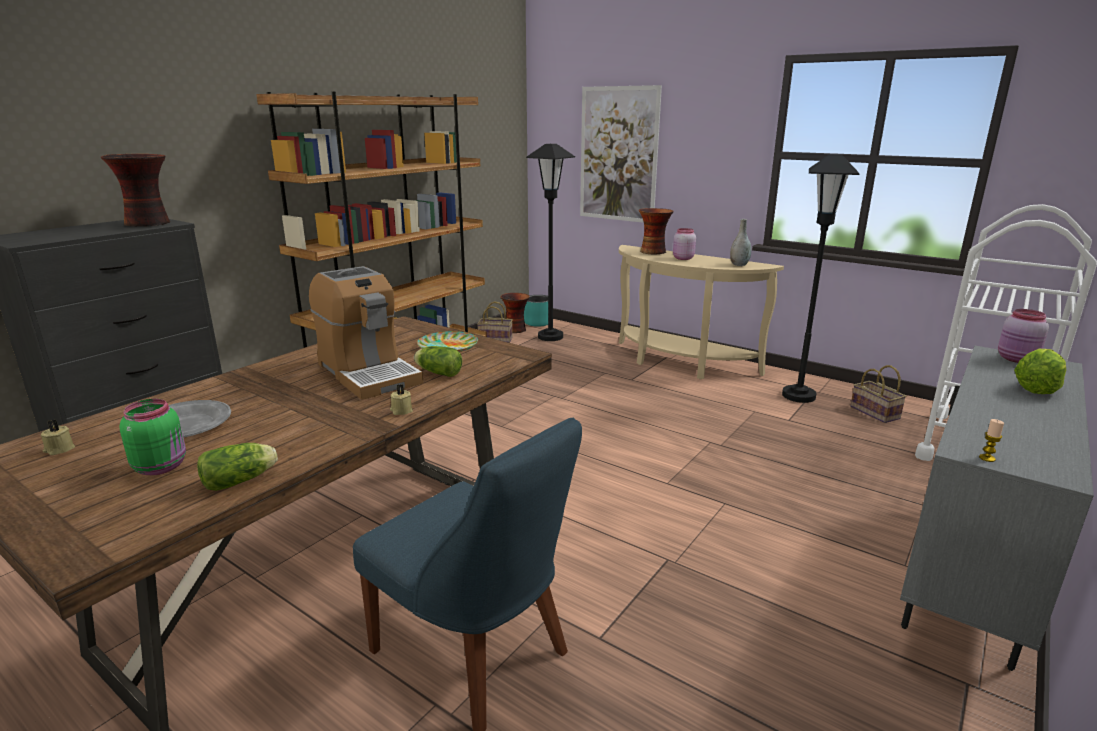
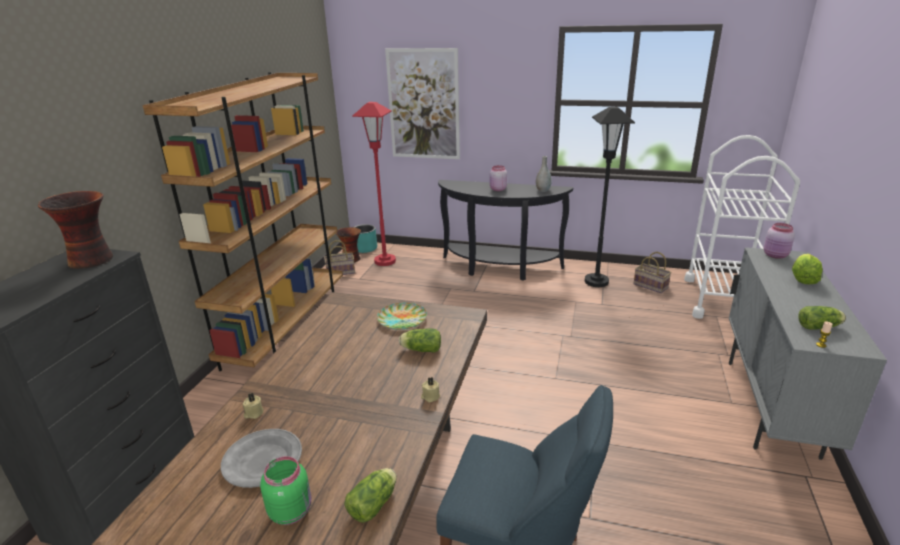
camera: 20 degrees left, 5 degrees up
(59, 449) = (172, 522): beige candle -> beige candle (253, 413)
(368, 373) = (365, 363): coffee machine -> none
(550, 337) = (385, 261): black floor lamp -> red floor lamp
(653, 252) = (470, 185): vase -> none
(679, 364) = (499, 269): beige console table -> black console table
(1008, 440) = (820, 327): none -> lettuce

